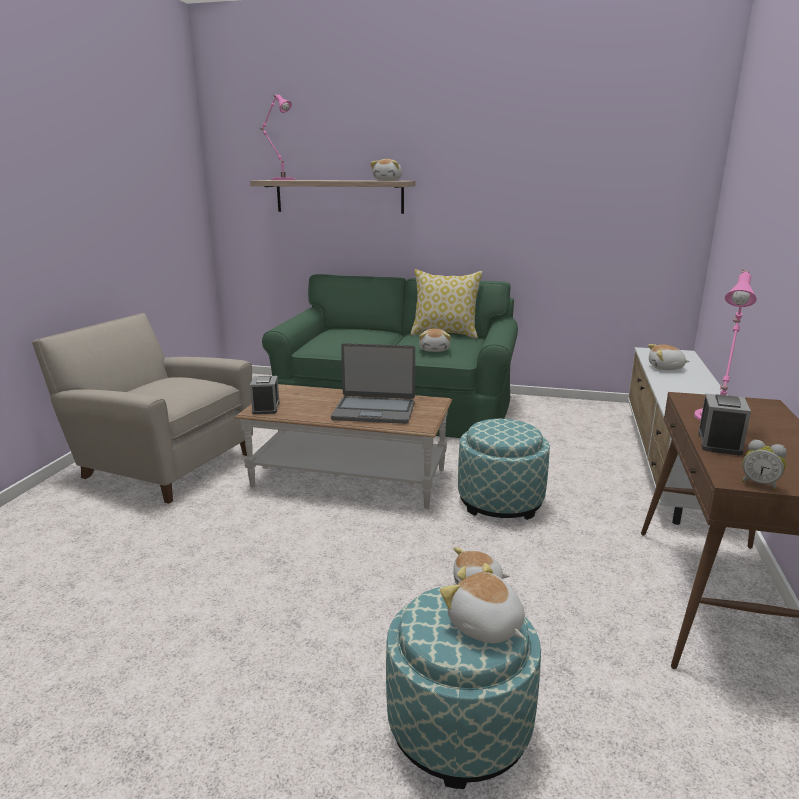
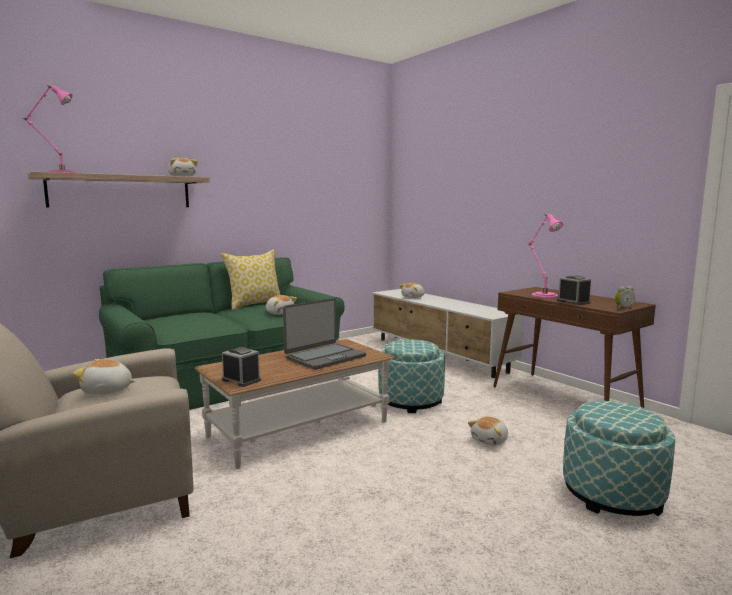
camera: 50 degrees left, 10 degrees down
(485, 626) = (630, 410): plush toy -> plush toy (107, 391)

